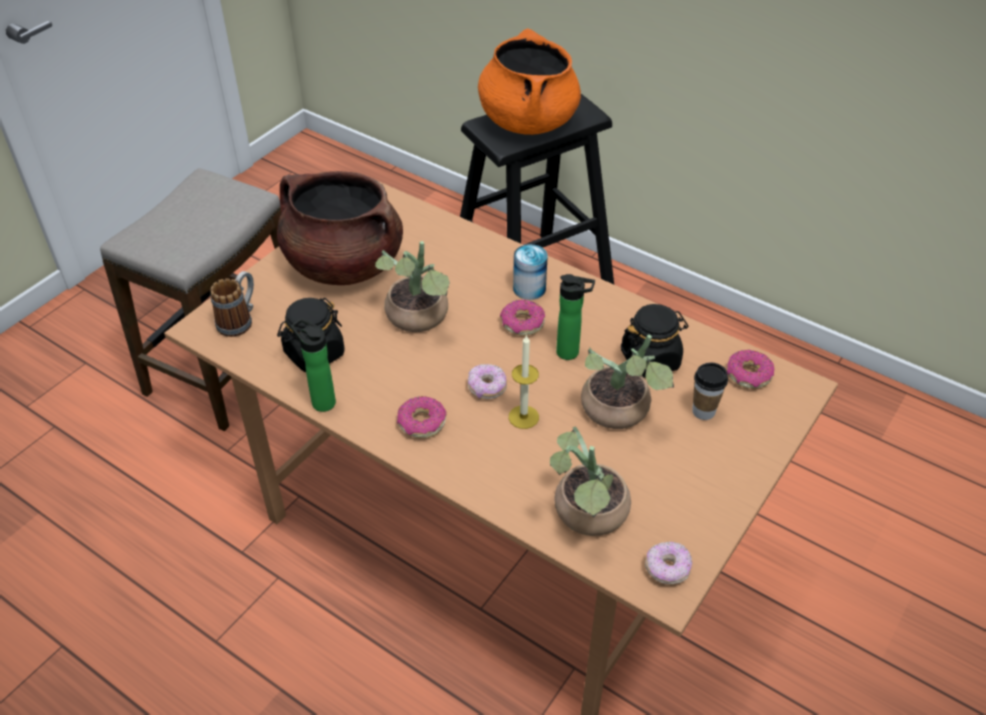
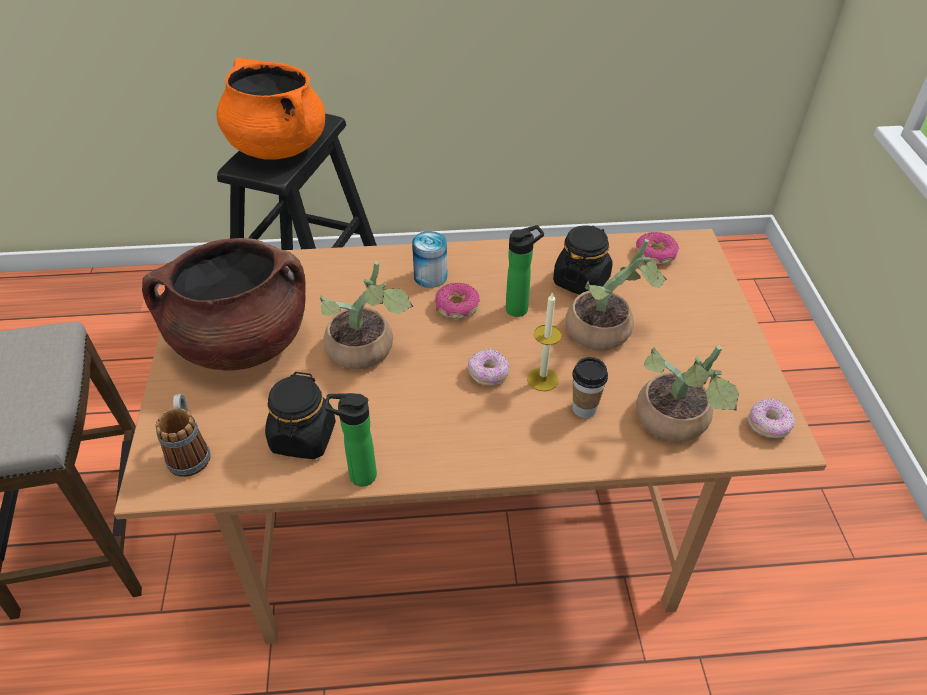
camera: 40 degrees left, 0 degrees up
(421, 423) = (469, 436): donut -> none
(703, 411) = (658, 297): cup -> cup (584, 409)

